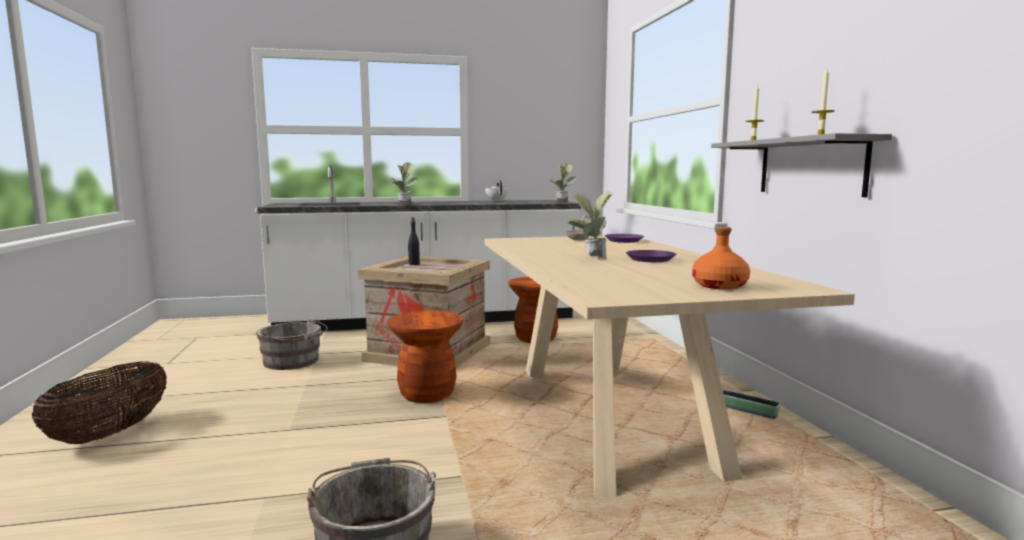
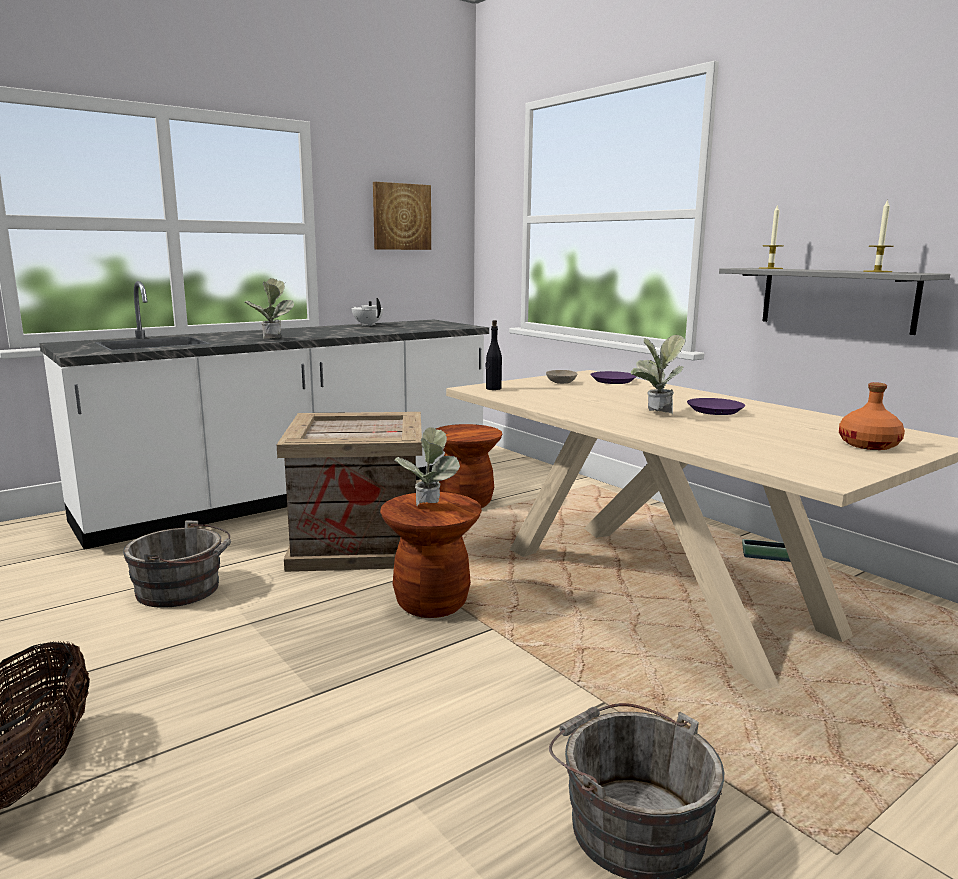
camera: 25 degrees left, 5 degrees up
(414, 264) = (326, 426): black bottle -> black bottle (493, 388)
(538, 122) = (401, 217): none -> picture
(561, 202) = (457, 325): potted plant -> potted plant (428, 508)

